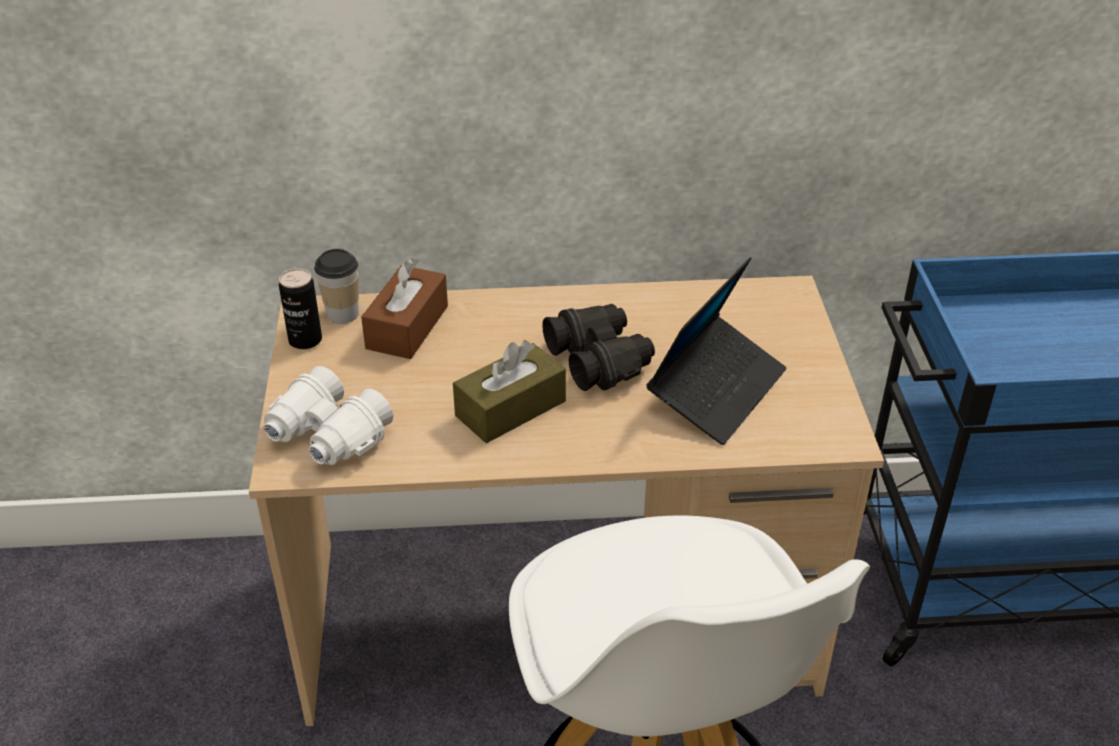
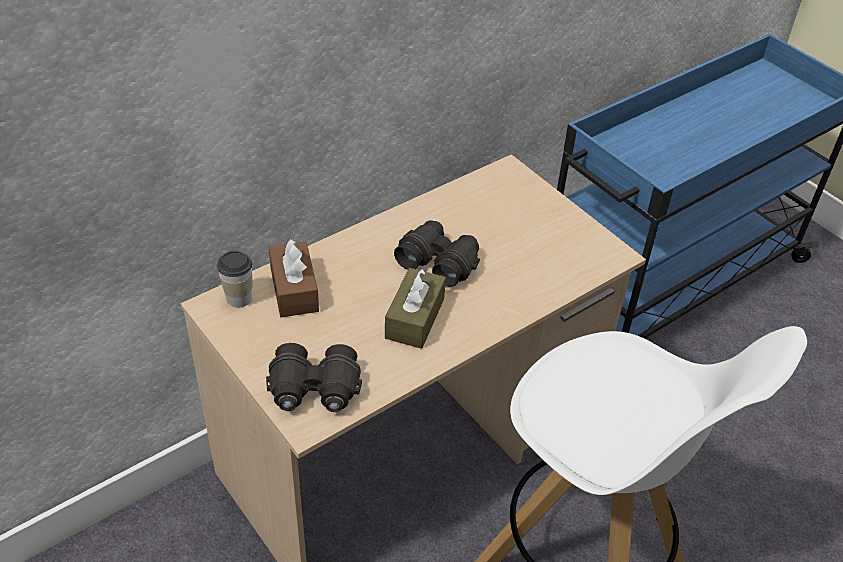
camera: 35 degrees left, 5 degrees up
(305, 340) = (231, 329): can -> none
(327, 436) = (314, 391): white binoculars -> black binoculars
(716, 390) = (523, 253): laptop -> none

